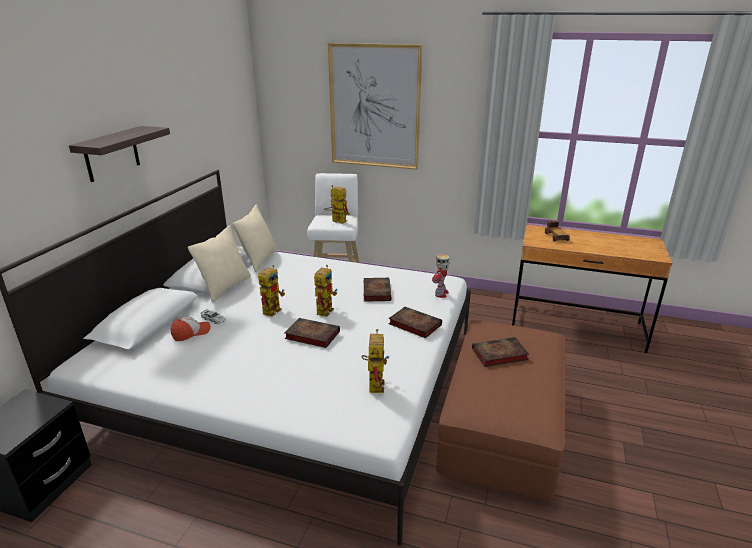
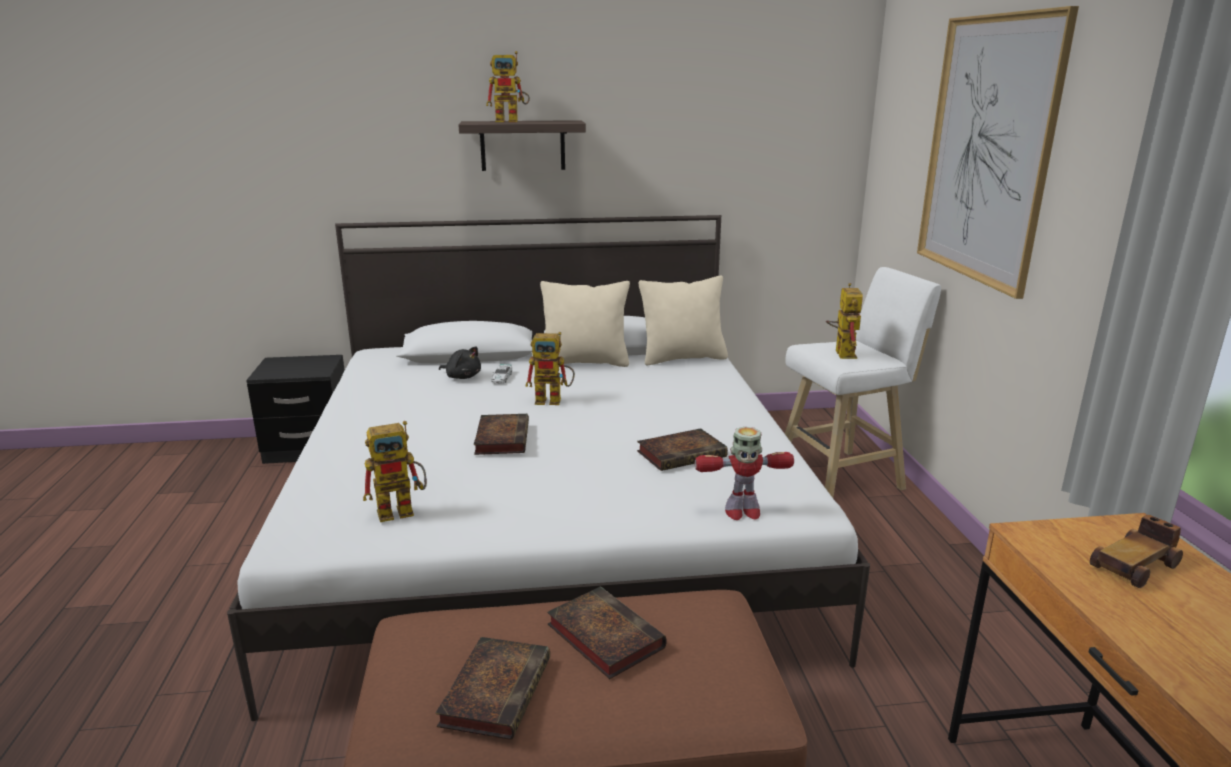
camera: 65 degrees right, 5 degrees down
(191, 333) = (462, 377): cap -> black plush toy
(325, 309) = (585, 430): toy robot -> toy robot (512, 121)
(413, 324) = (601, 508): book -> book (496, 690)

